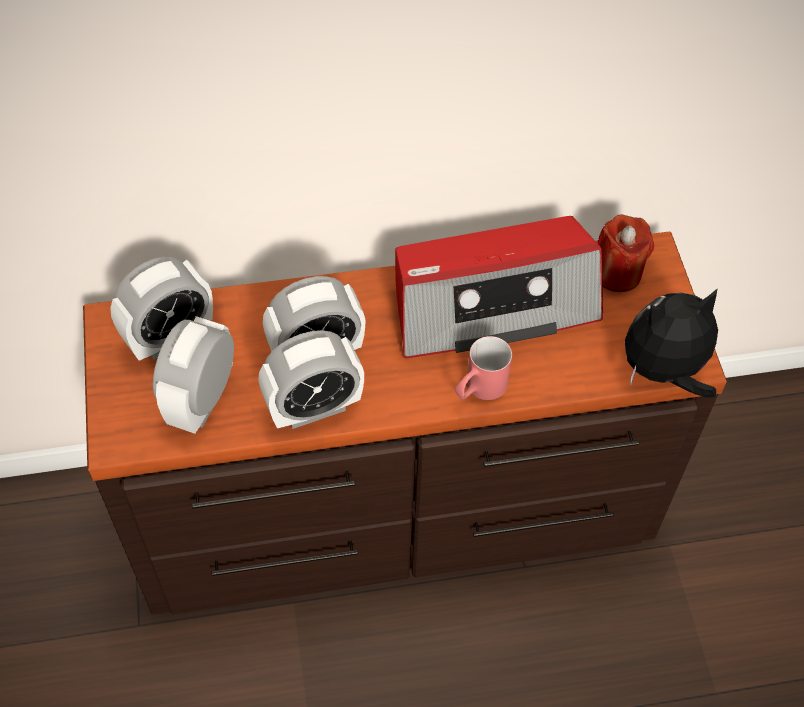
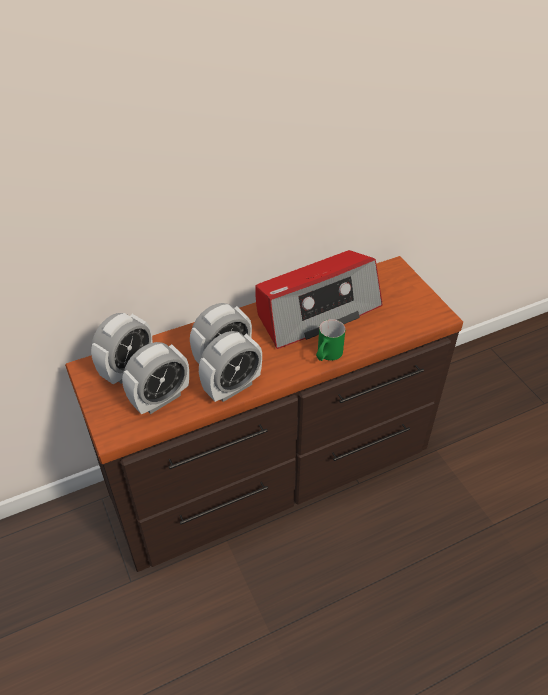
camera: 15 degrees left, 10 degrees down
(202, 400) = (160, 399): alarm clock -> alarm clock turned 135 degrees counterclockwise
(479, 389) = (327, 356): red mug -> green mug
(616, 272) = (379, 281): red candle -> none
(663, 372) = (427, 324): plush toy -> none

